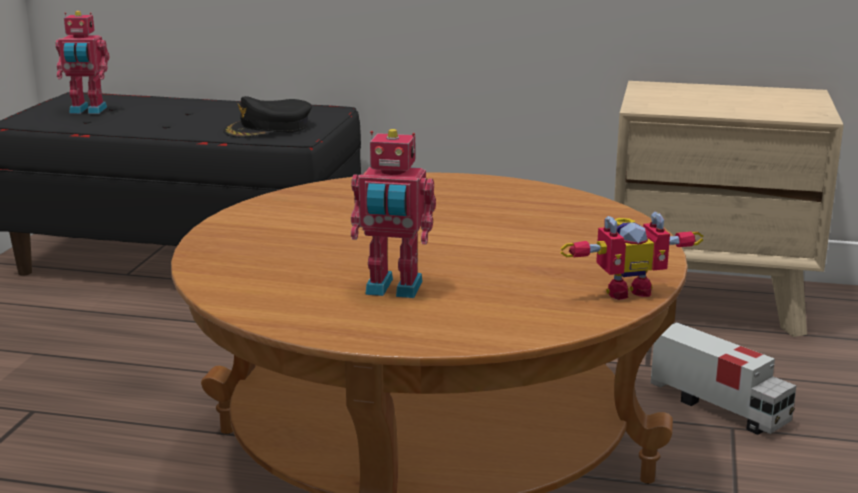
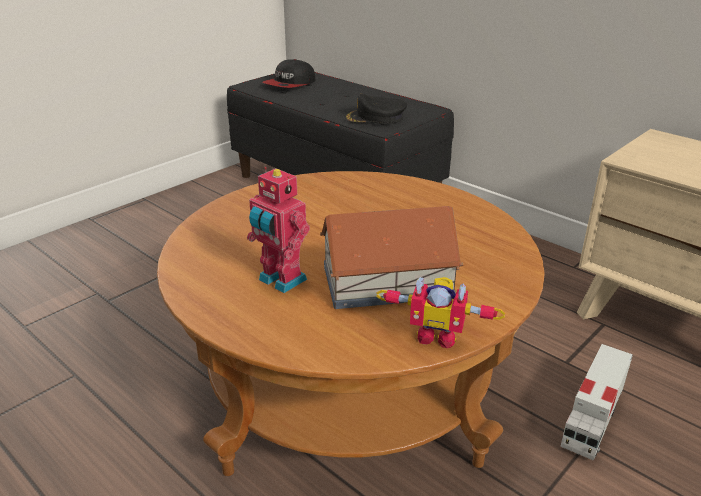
camera: 30 degrees right, 10 degrees up
(87, 111) = (290, 84): toy robot -> cap
(511, 263) = (385, 281): none -> toy house
(719, 407) = (592, 420): toy truck -> toy truck turned 45 degrees clockwise

